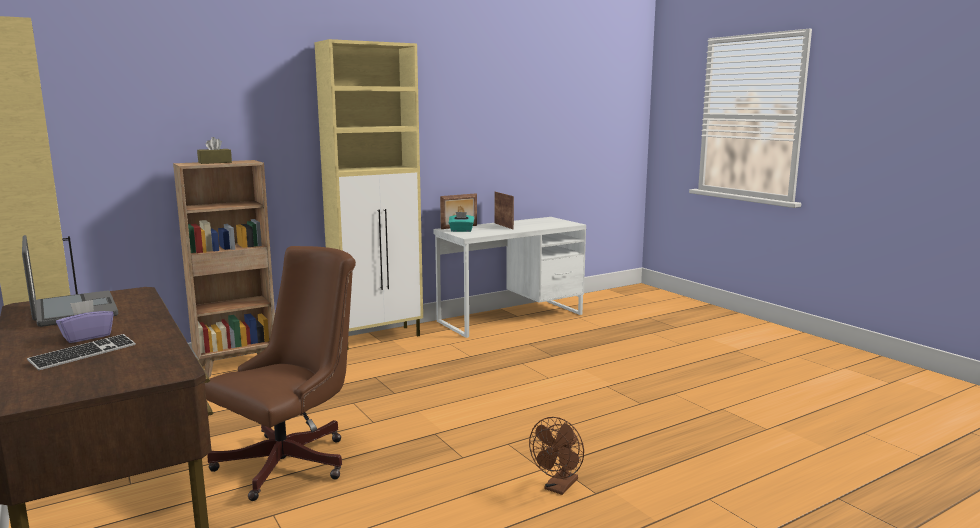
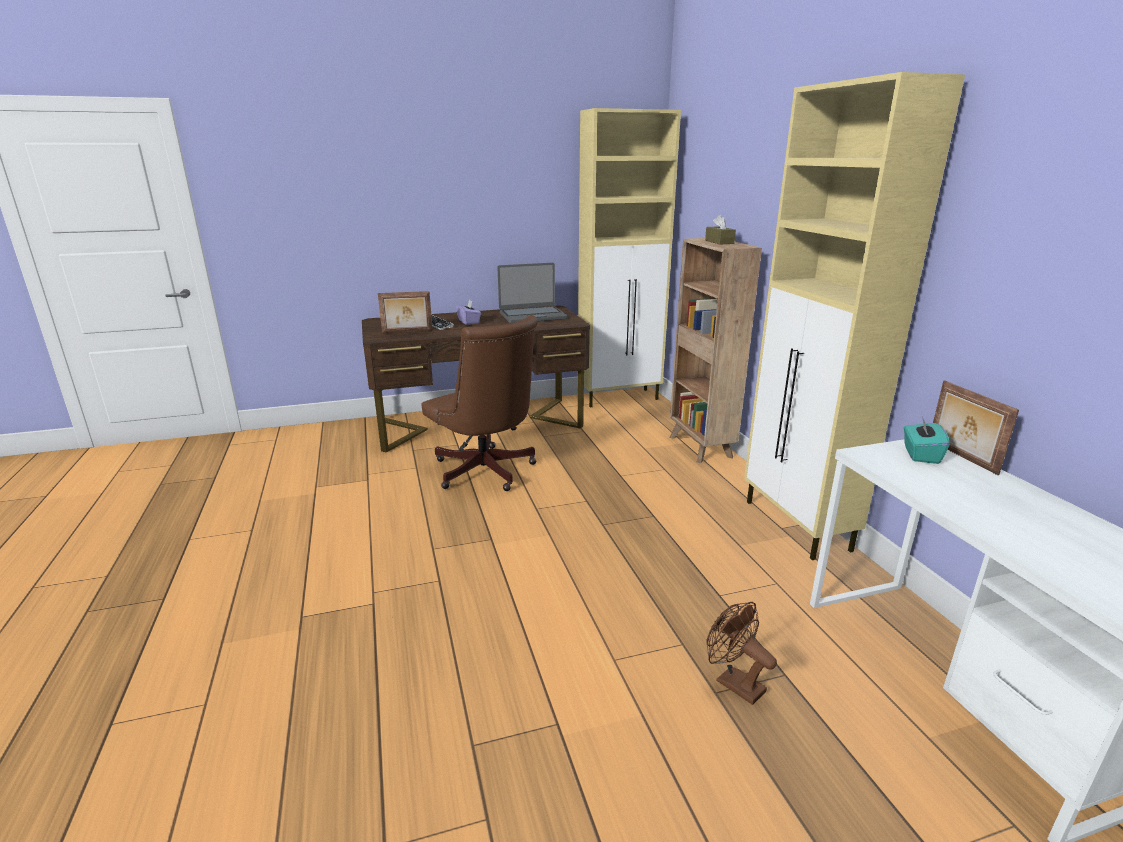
camera: 105 degrees right, 10 degrees up
(504, 226) = (1014, 504): picture frame -> picture frame (407, 332)
(559, 487) = (332, 595): brown fan -> brown fan (733, 683)

